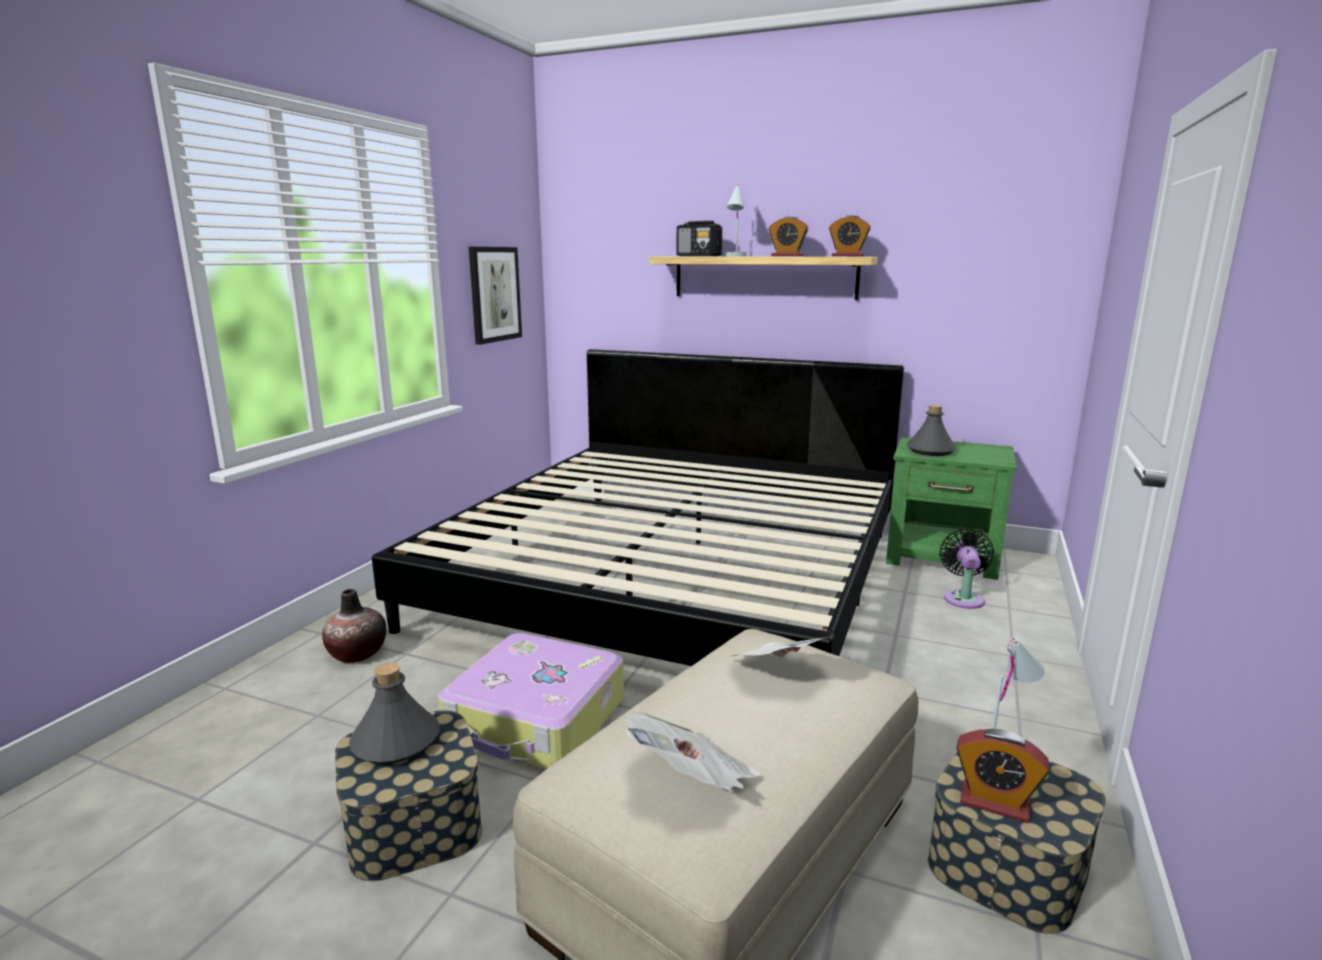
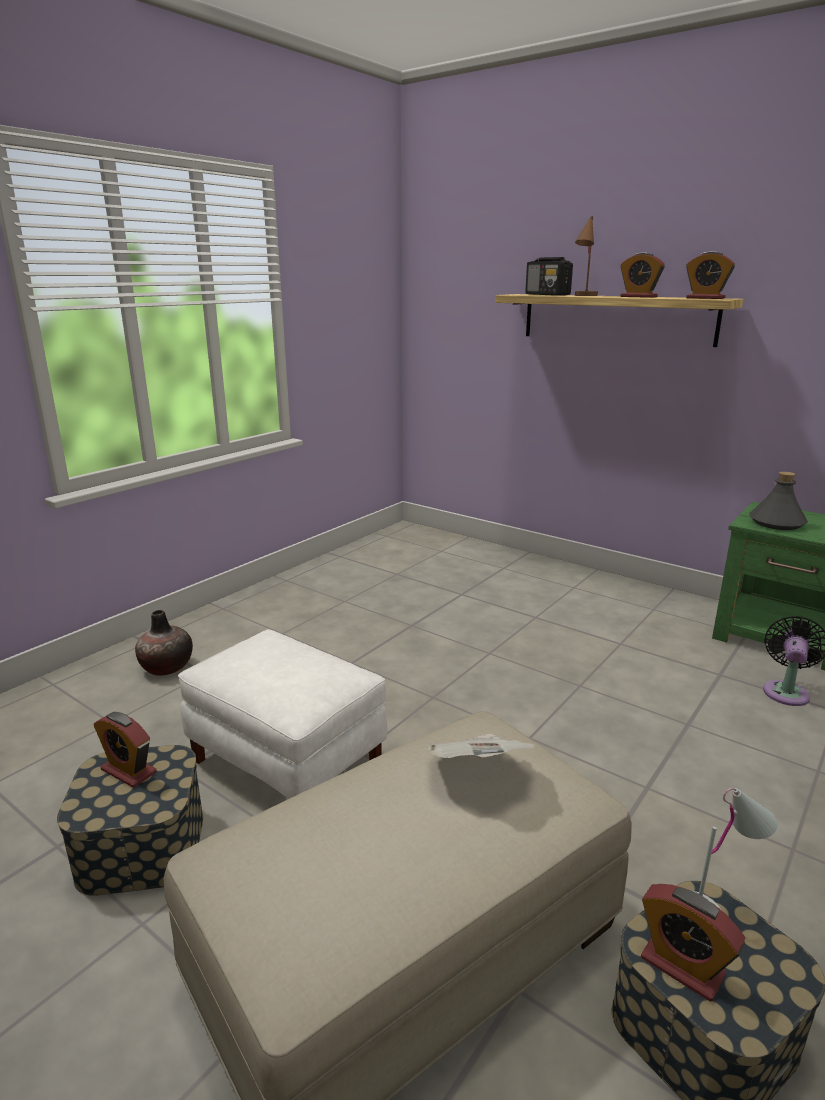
camera: 15 degrees right, 5 degrees up
(396, 742) = (128, 771): grey bottle -> alarm clock
(494, 294) = (344, 331): picture -> none
(536, 720) = (288, 760): suitcase -> white ottoman
(671, 576) = (477, 625): bed -> none
(692, 782) = (323, 885): newspaper -> none
(735, 256) = (583, 296): white table lamp -> brown table lamp

